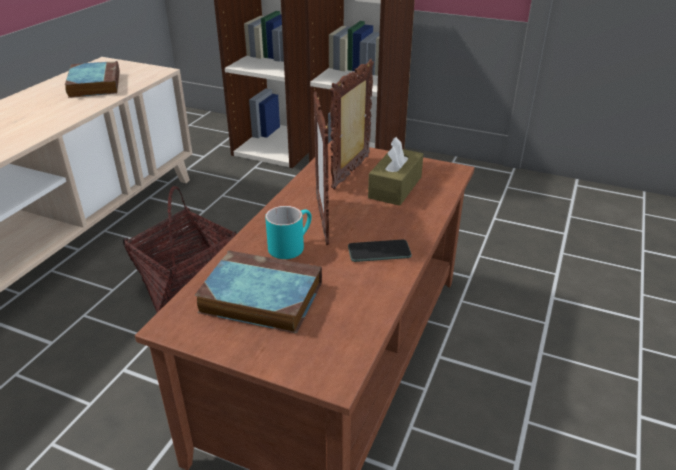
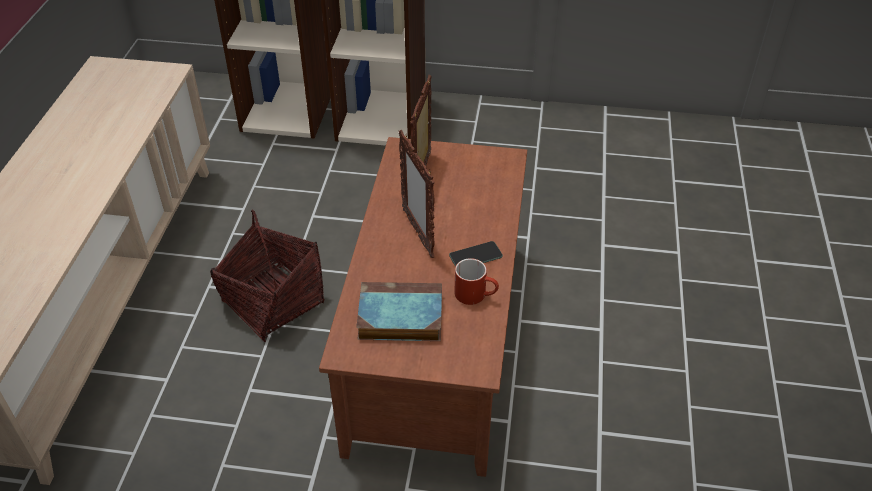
camera: 15 degrees left, 10 degrees up
(94, 84) = (113, 102): book -> none
(290, 245) = (402, 263): turquoise mug -> none
(363, 290) = (476, 294): none -> red mug
(395, 187) = (466, 185): brown tissue box -> none

